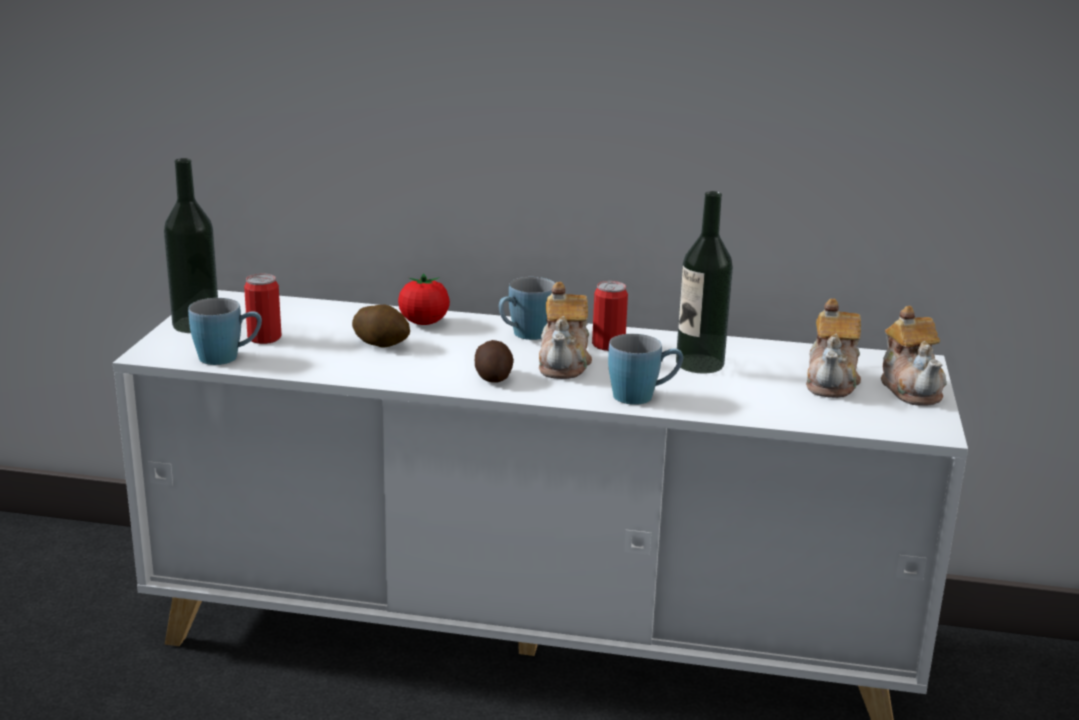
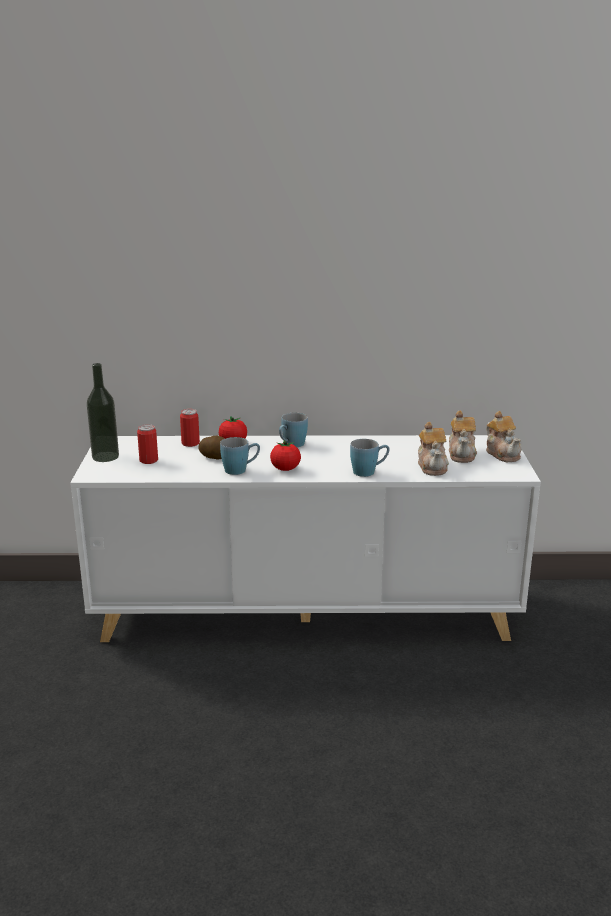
camera: 10 degrees left, 0 degrees up
(228, 357) = (134, 473): blue mug -> blue mug (240, 470)
(493, 376) = (285, 469): potato -> tomato
(564, 363) = (320, 458): teapot -> teapot (432, 466)
(608, 345) = (338, 446): can -> can (190, 443)
(699, 364) = (391, 451): bottle -> none

